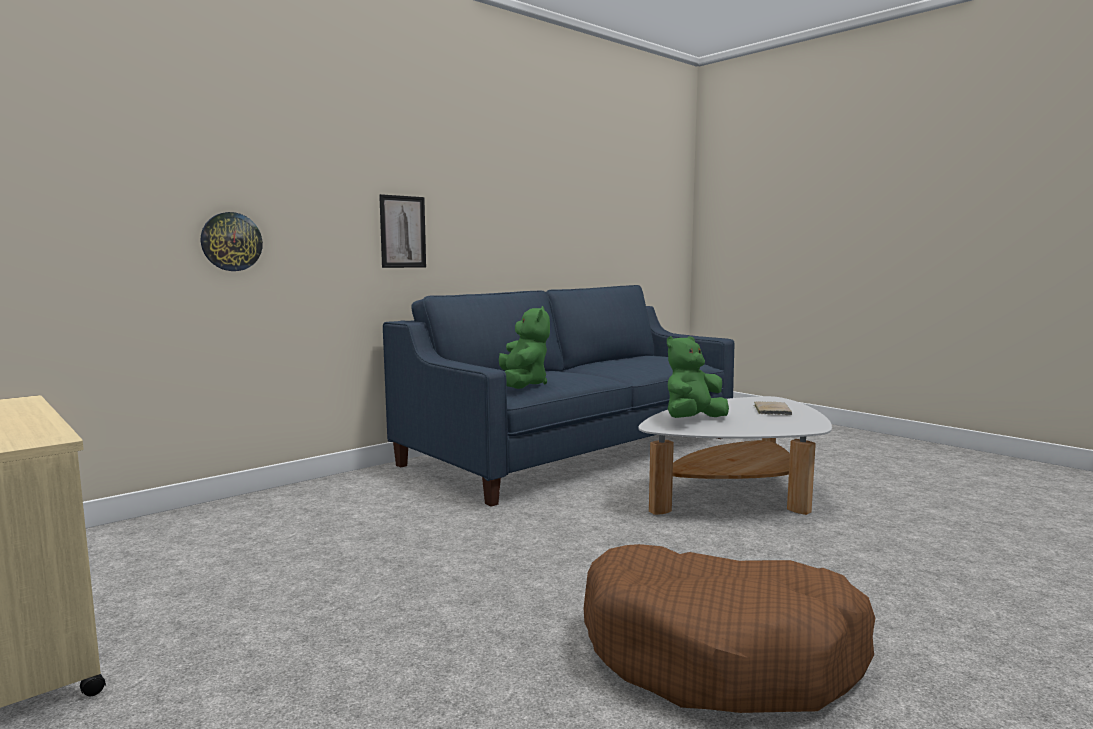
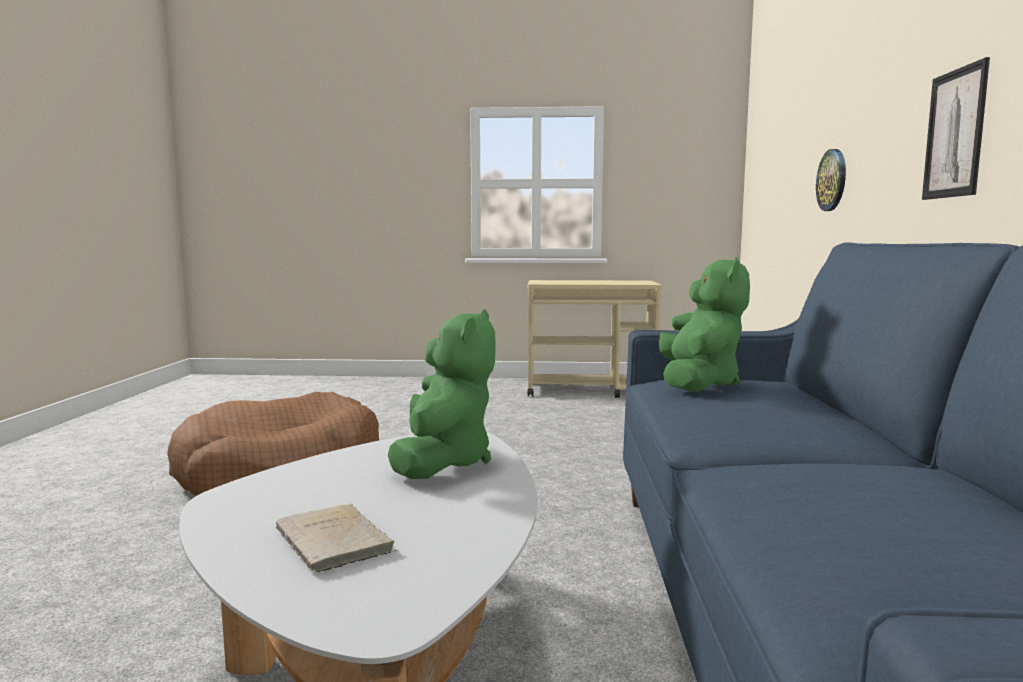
camera: 135 degrees right, 0 degrees up
(522, 384) = (698, 384): green plush toy -> green plush toy turned 120 degrees counterclockwise

